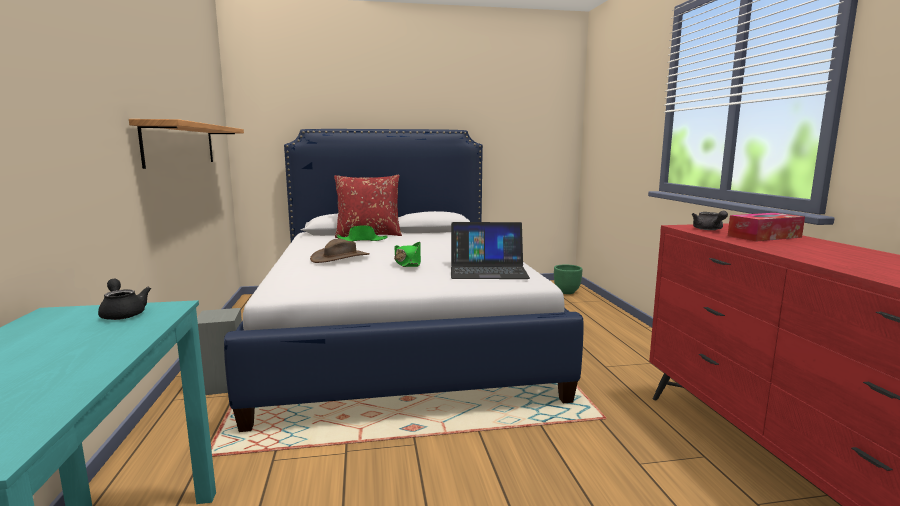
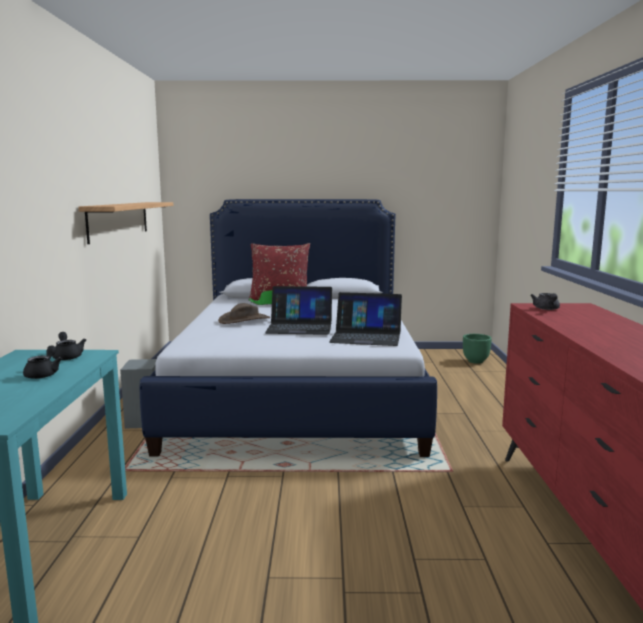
camera: 10 degrees right, 0 degrees up
(85, 344) = (44, 374): none -> black teapot
(408, 263) = (300, 327): green hat -> laptop
(764, 236) = (585, 318): tissue box -> none

